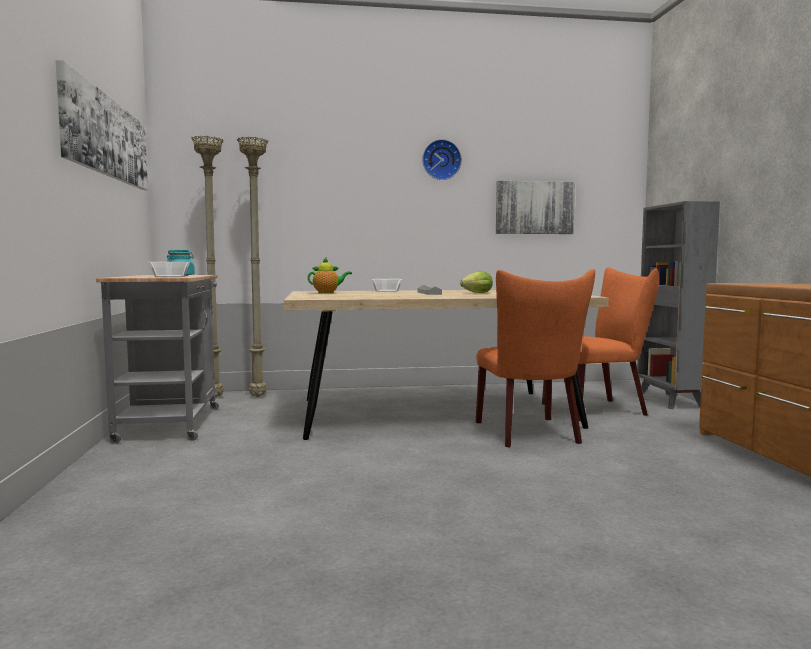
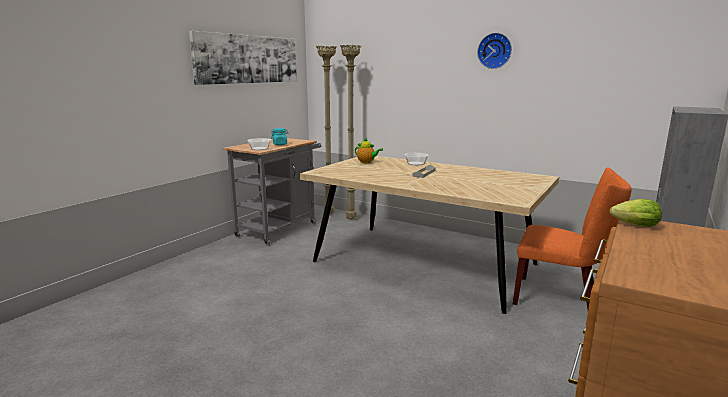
camera: 40 degrees right, 10 degrees up
(475, 293) = (458, 178): lettuce -> lettuce (632, 225)
(530, 434) = (449, 303): orange chair -> none
(534, 208) = (582, 94): picture -> none

